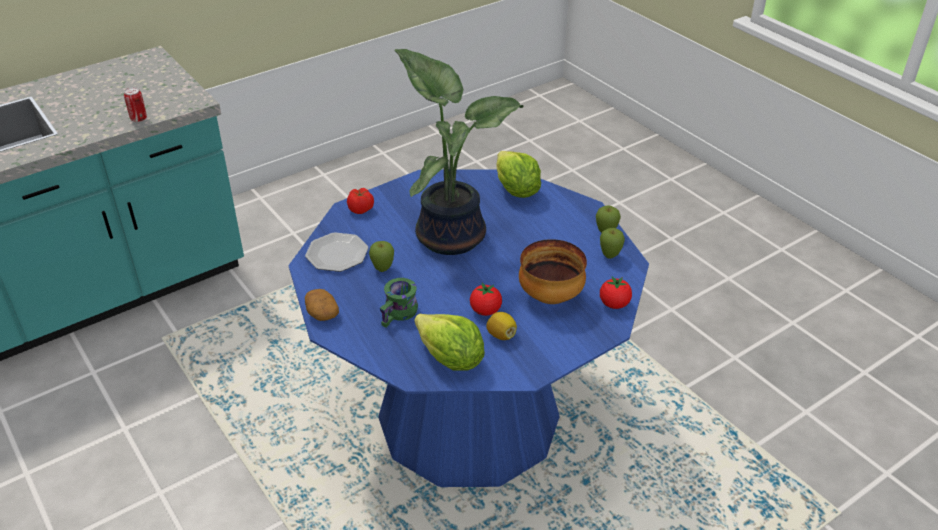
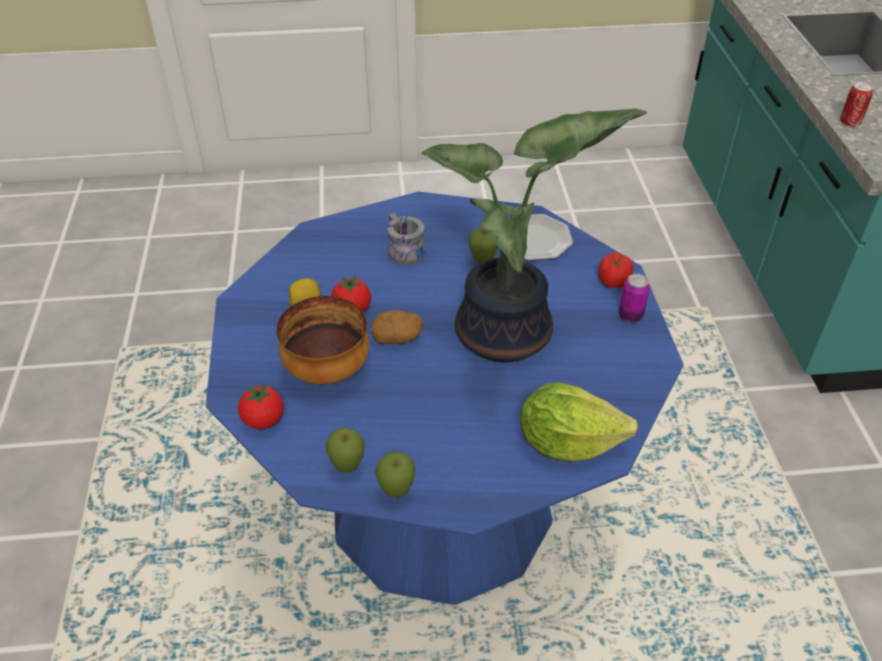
camera: 120 degrees right, 5 degrees up
(322, 313) = (446, 206): potato -> potato (397, 337)
(391, 195) = (630, 316): none -> can
(400, 314) = (401, 251): green mug -> grey mug
(450, 359) = (309, 260): lettuce -> none

